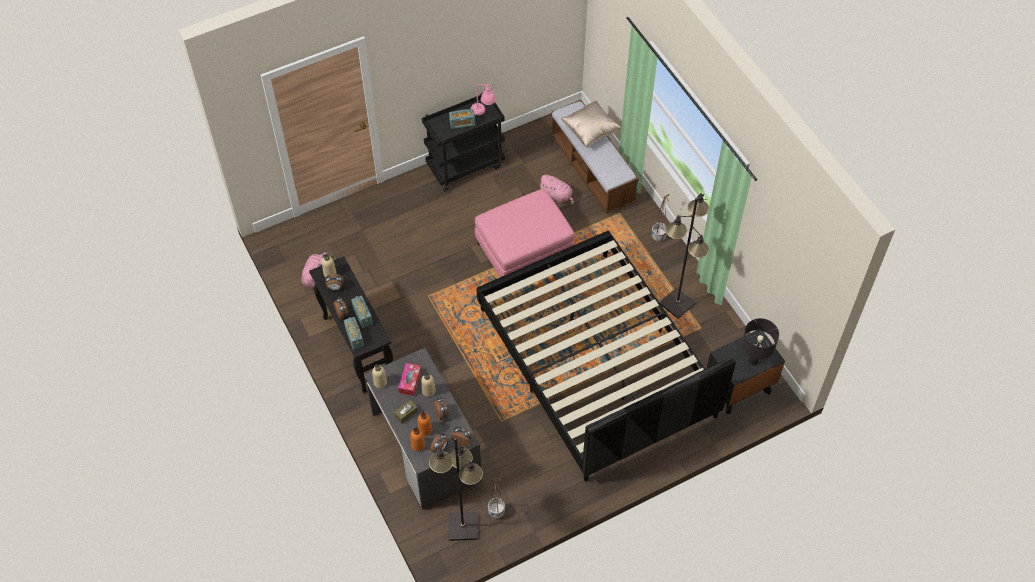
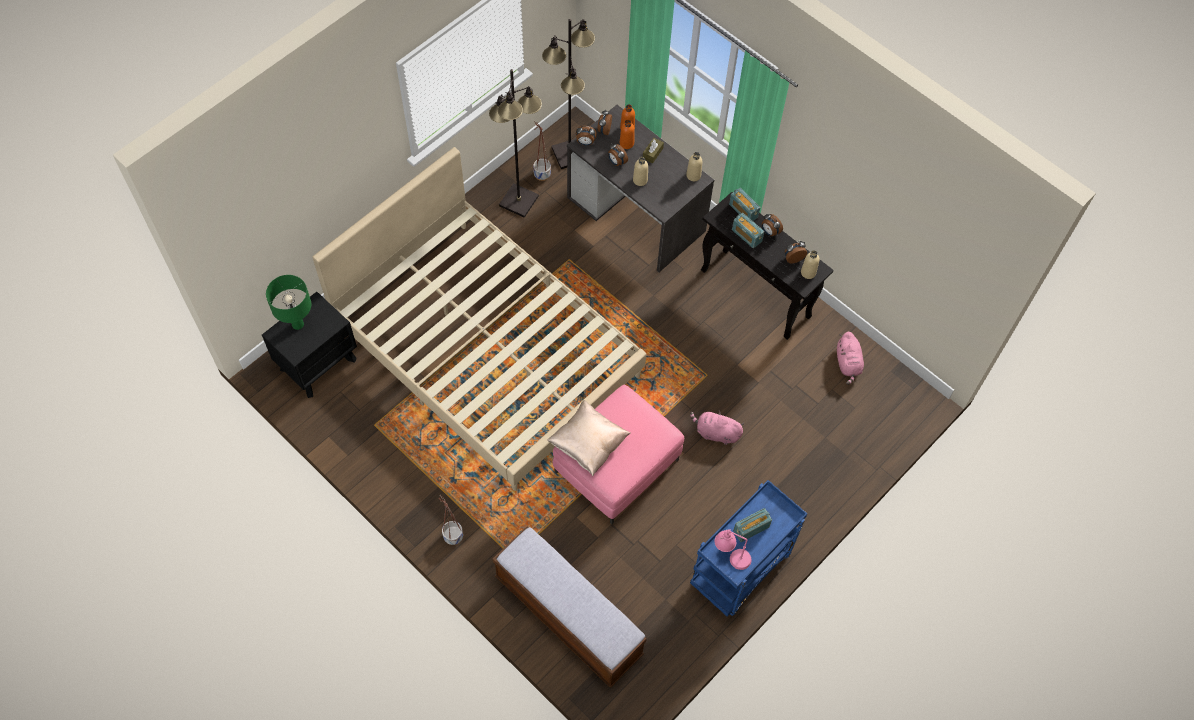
camera: 160 degrees right, 5 degrees up
(410, 381) = (663, 184): tissue box -> none
(465, 166) = (740, 571): black cart -> blue cart
(557, 195) = (603, 560): pink plush toy -> pink plush toy (715, 433)
(590, 132) = (579, 612): beige pillow -> beige pillow (588, 444)
(595, 362) = (487, 349): black bed -> beige bed
(677, 304) = (408, 448): black floor lamp -> black floor lamp (518, 201)
(753, 360) = (298, 324): black table lamp -> green table lamp

